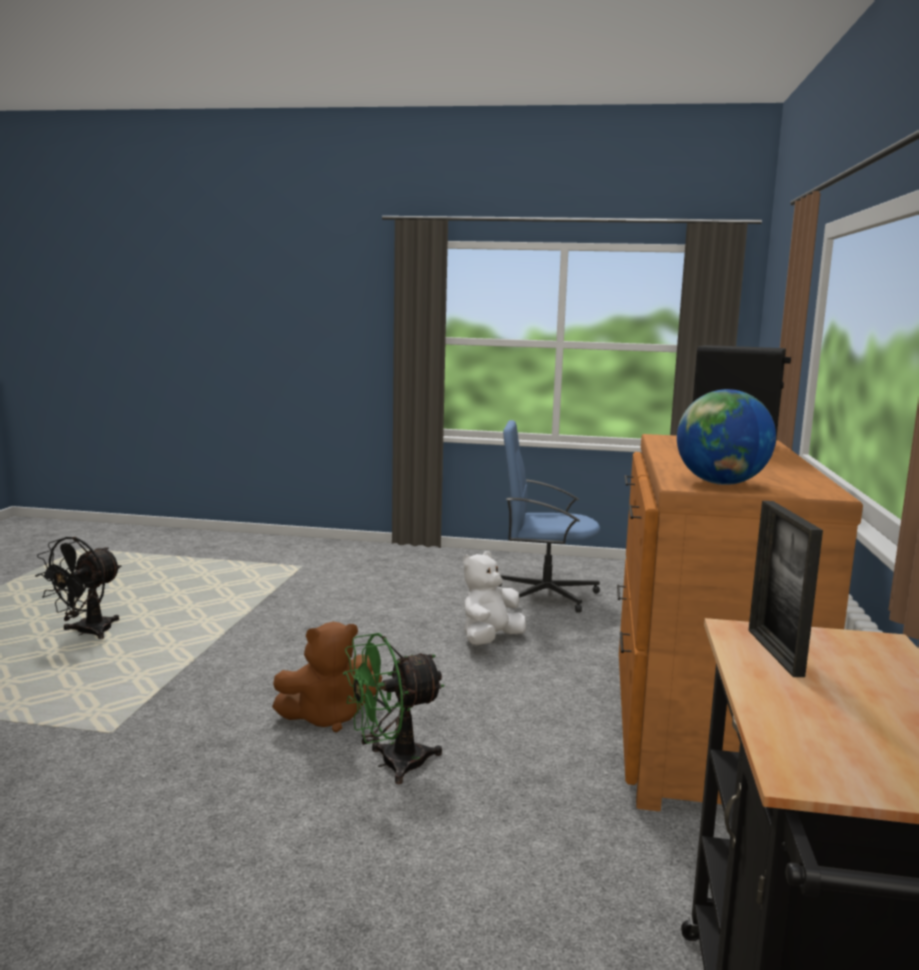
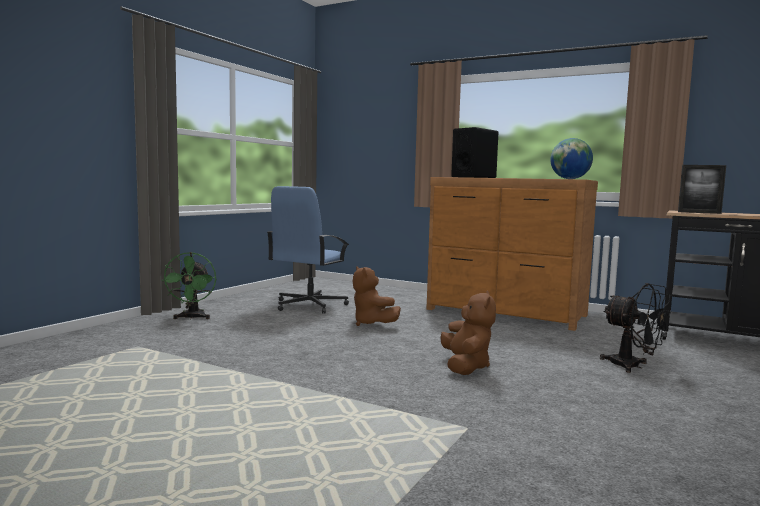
camera: 70 degrees left, 5 degrees down
(86, 633) = (204, 439): black fan -> black fan (633, 366)
(391, 764) = (531, 360): green fan -> green fan (192, 318)
(490, 640) = (372, 323): white plush toy -> brown plush toy

